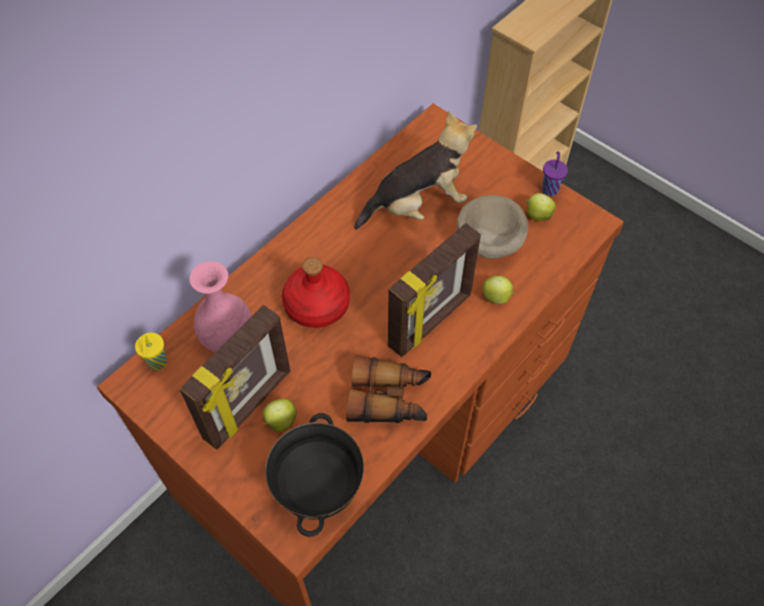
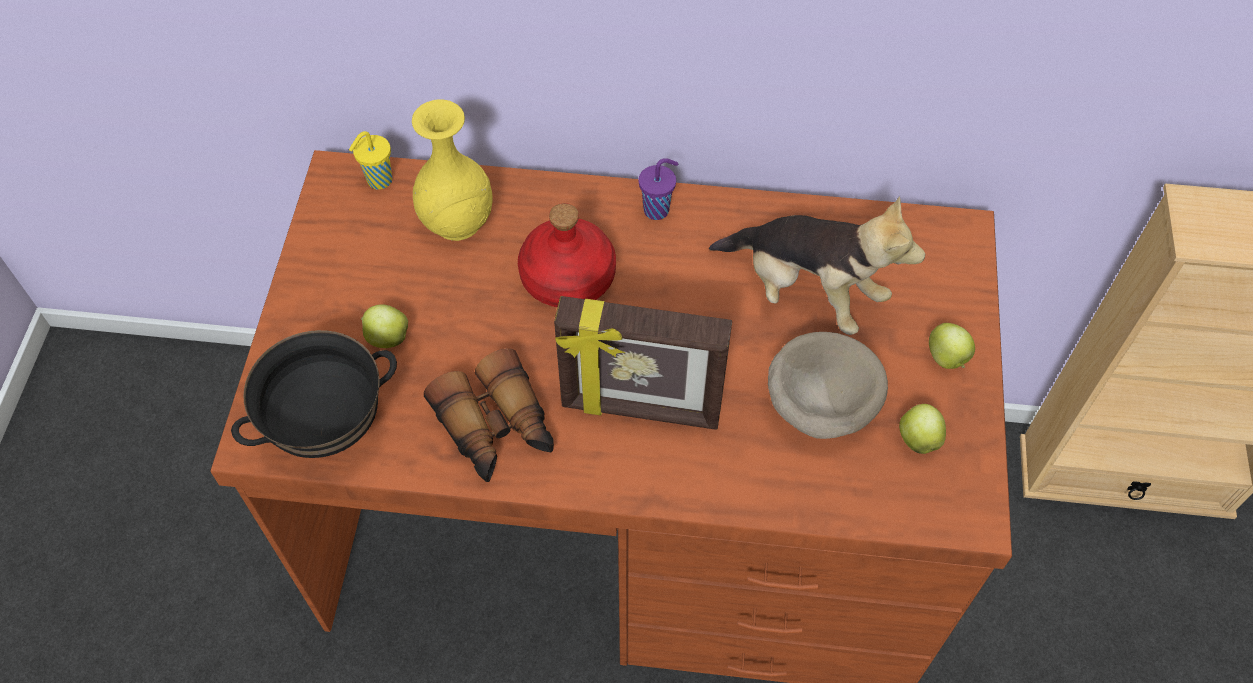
camera: 55 degrees right, 0 degrees up
(228, 338) = (457, 222): pink vase -> yellow vase
(249, 405) = (386, 295): picture frame -> none
(497, 297) = (739, 464): apple -> apple (947, 359)
(550, 189) = (979, 428): purple cup -> purple cup (658, 210)

